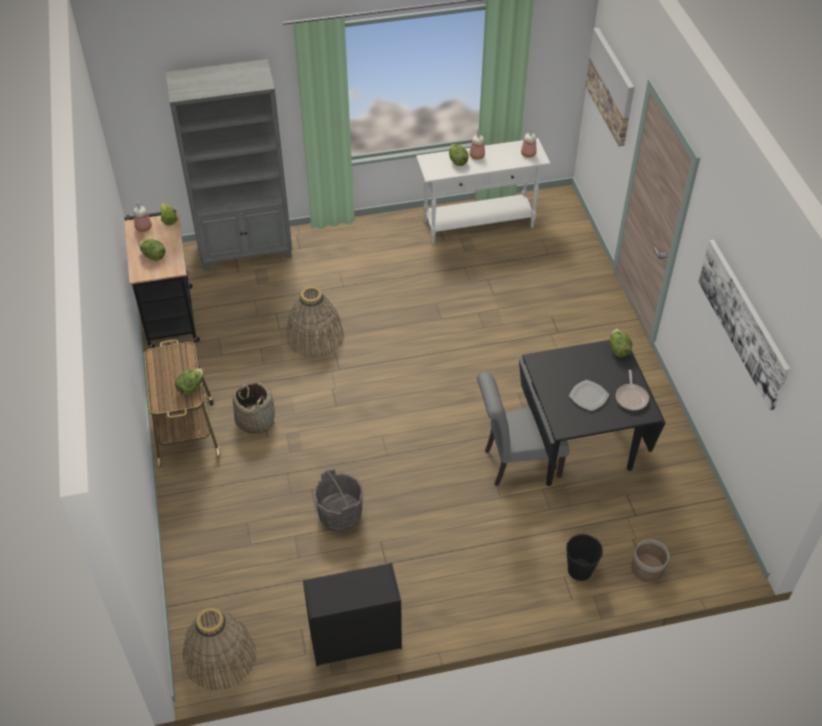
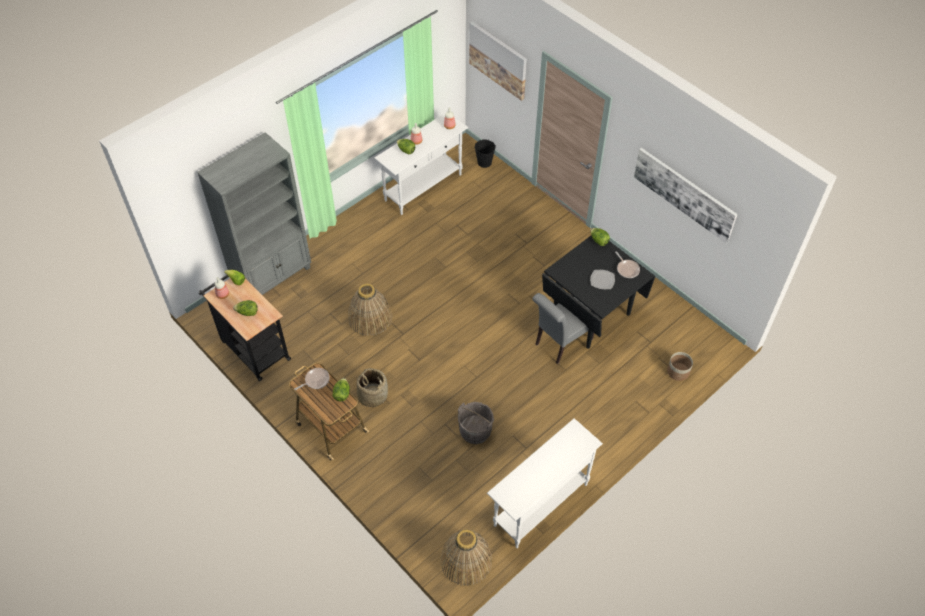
camera: 30 degrees left, 5 degrees up
(175, 360) = (315, 380): none -> frying pan
(354, 639) = (540, 504): black dresser -> white console table
(580, 570) = (641, 392): black bucket -> black bucket (484, 162)

